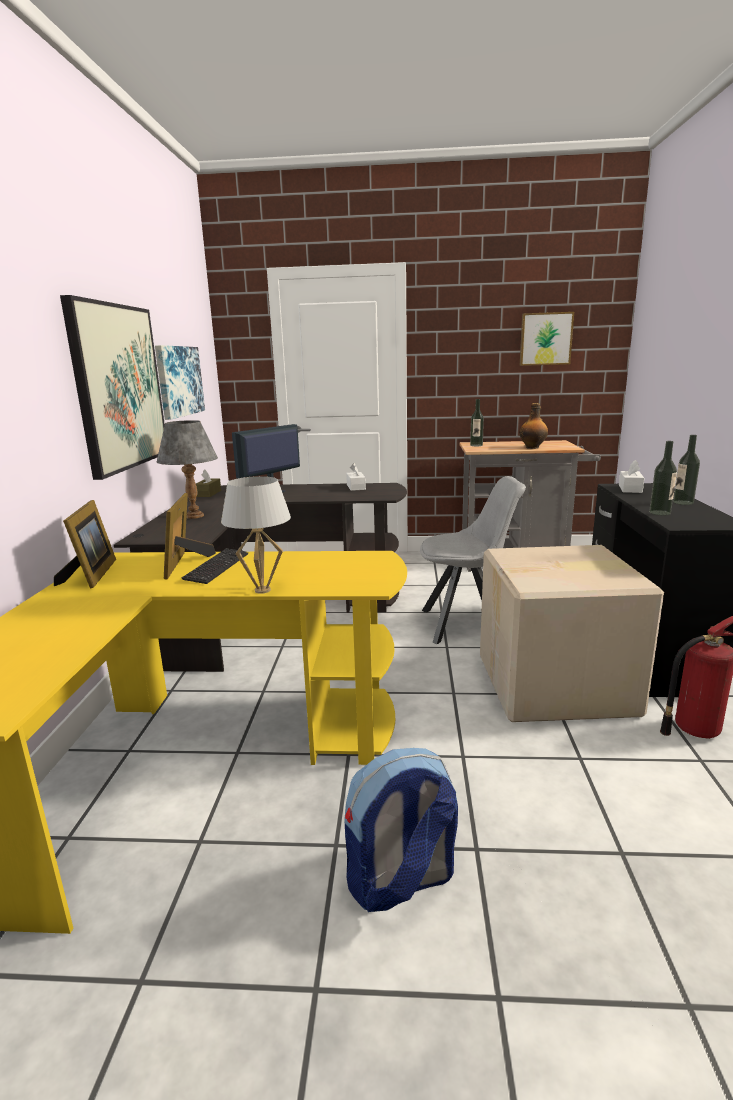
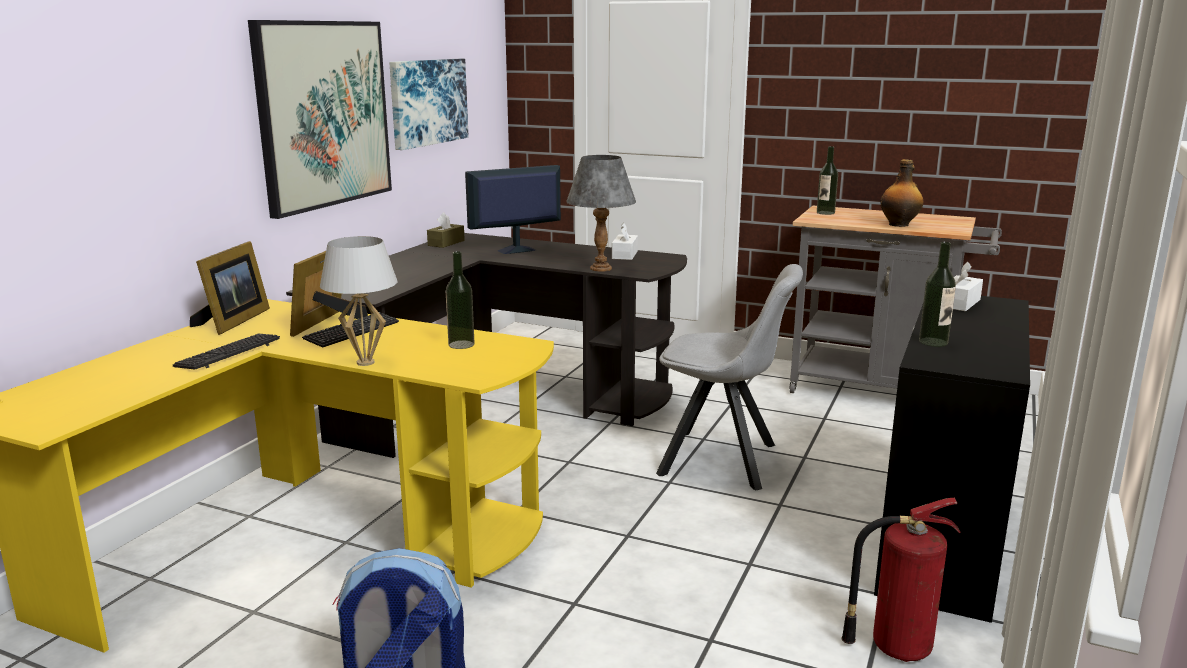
camera: 20 degrees right, 0 degrees up
(121, 603) = (228, 353): none -> keyboard
(194, 516) = (398, 269): grey table lamp -> grey table lamp (600, 268)
(545, 339) = (952, 63): picture -> none
(557, 685) = (767, 556): cardboard box -> none
(683, 502) = (997, 333): bottle -> bottle (461, 344)

